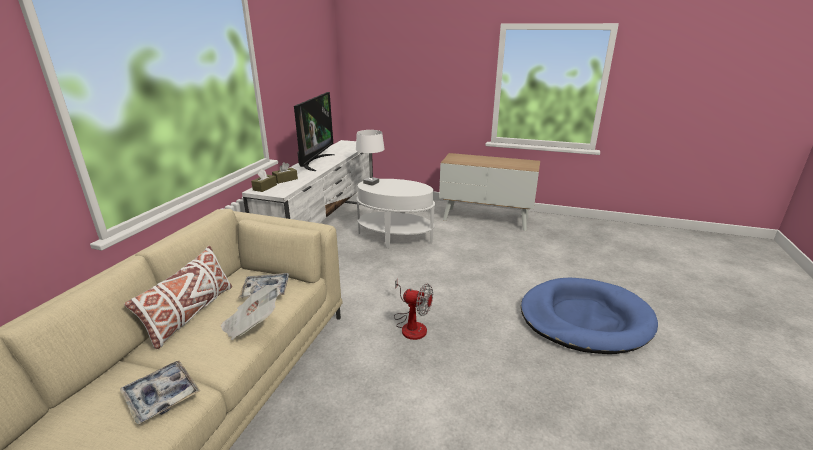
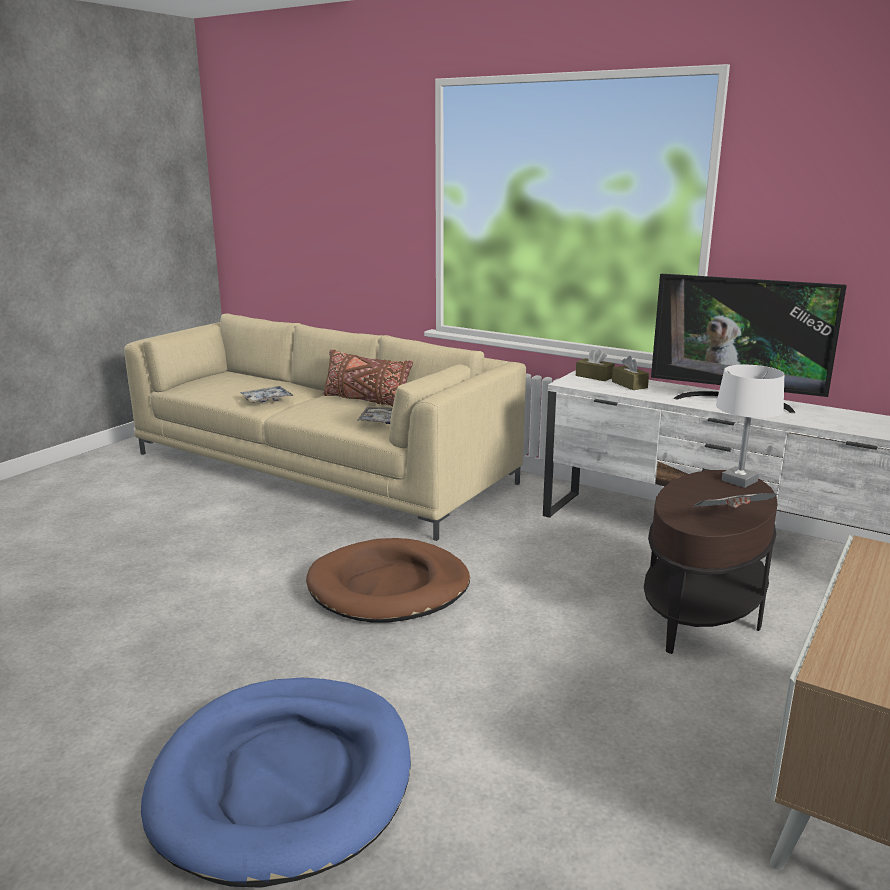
camera: 105 degrees right, 5 degrees down
(191, 314) = (366, 401): white pillow -> brown pillow
(252, 324) = (327, 417): newspaper -> newspaper (731, 520)
(395, 237) = (702, 612): white side table -> brown side table
(411, 325) = (389, 587): fan -> brown dog bed

